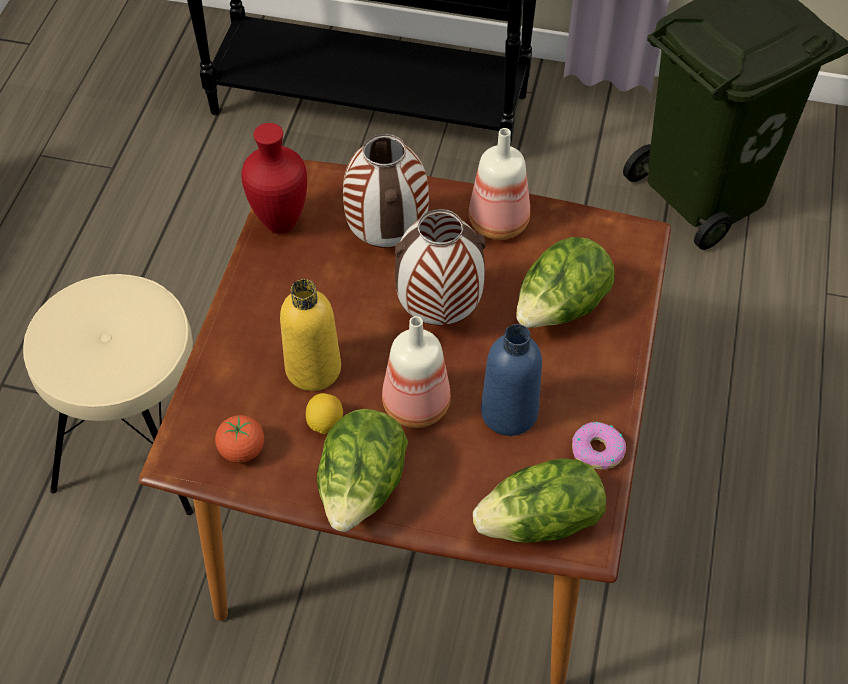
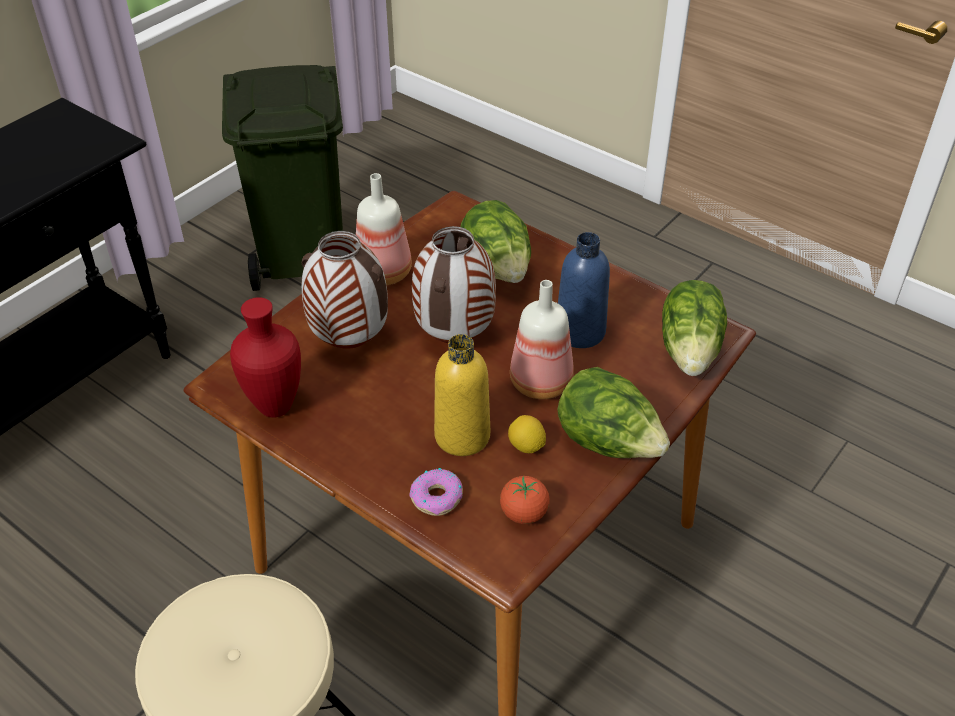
camera: 65 degrees left, 10 degrees down
(597, 450) = (641, 298): donut -> donut (437, 497)

